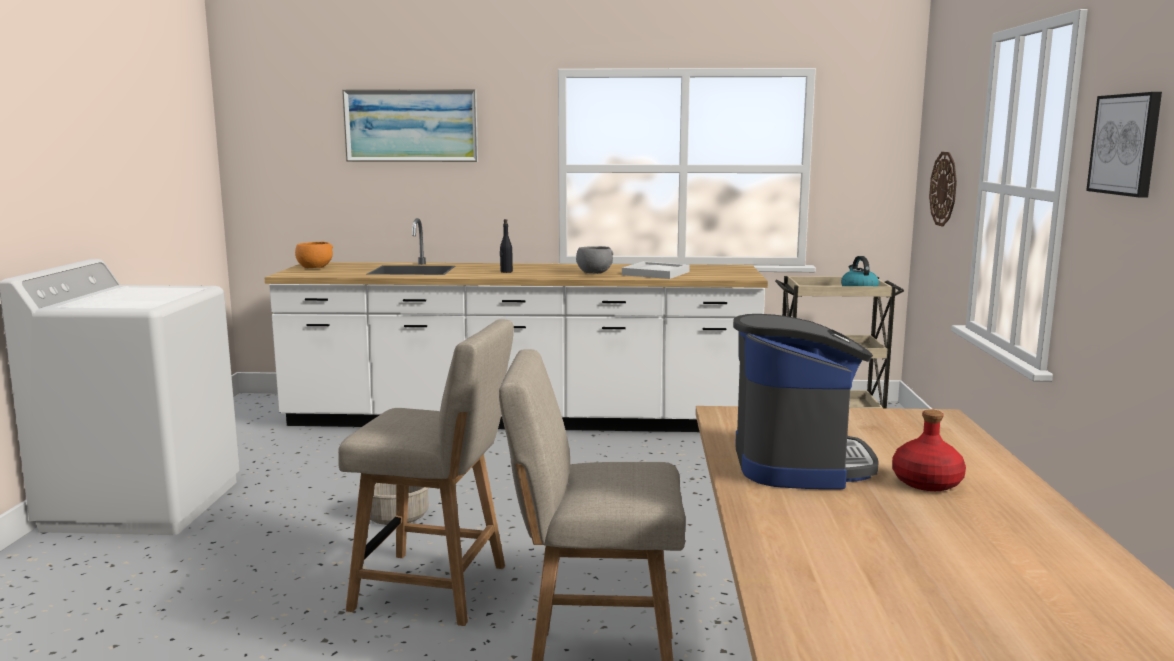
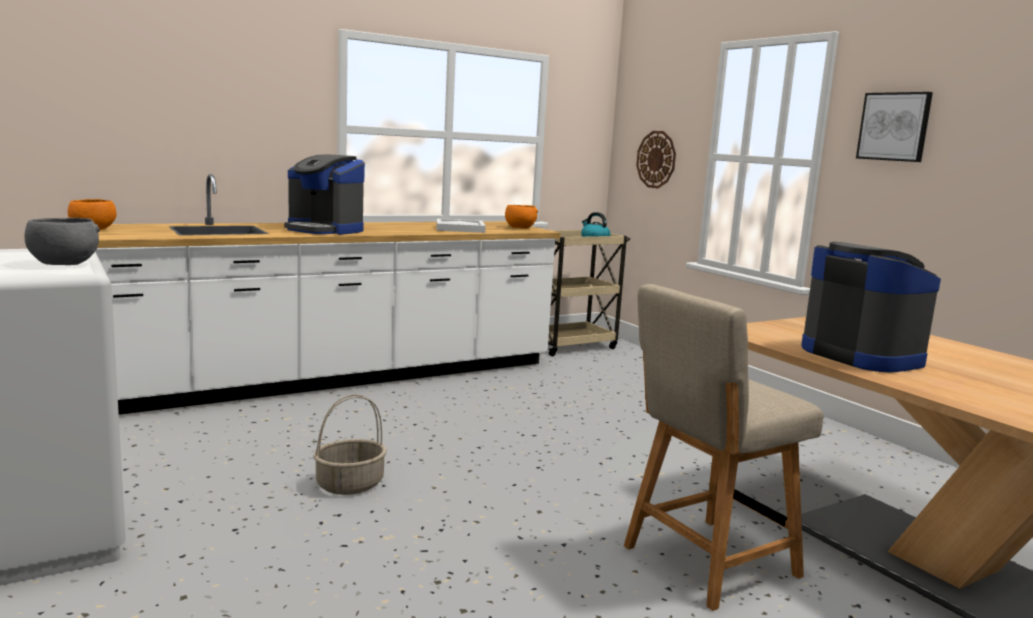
camera: 35 degrees left, 0 degrees up
(411, 125) = (181, 72): picture -> none
(437, 588) = (490, 536): beige chair -> none
(506, 272) = (324, 230): black bottle -> coffee machine
(593, 273) = (409, 229): grey bowl -> grey bowl (63, 265)
(731, 274) = (519, 228): none -> orange bowl
(927, 482) = (945, 357): red bottle -> none

